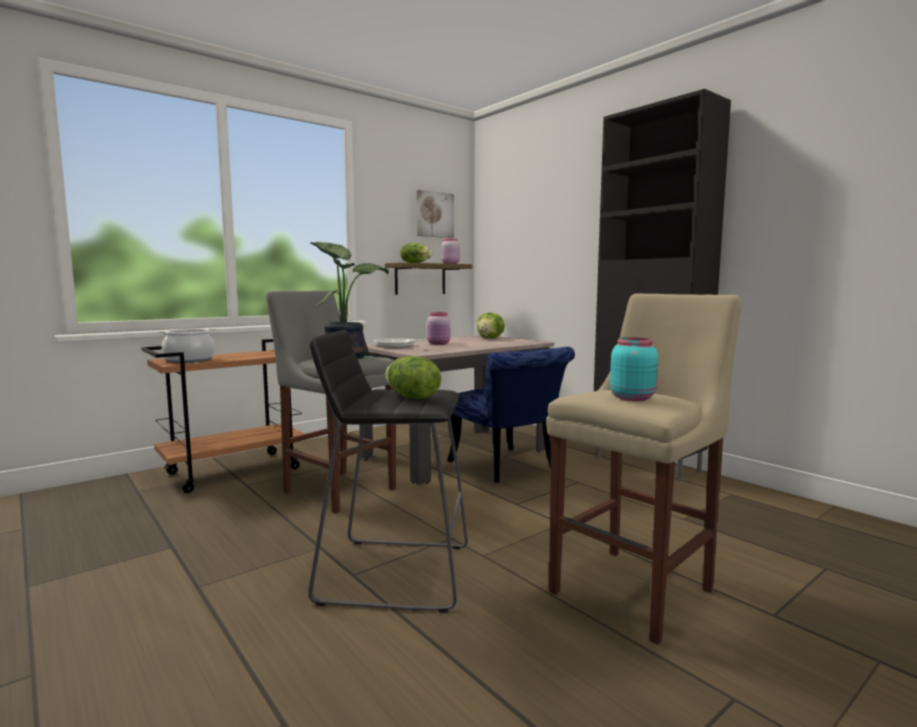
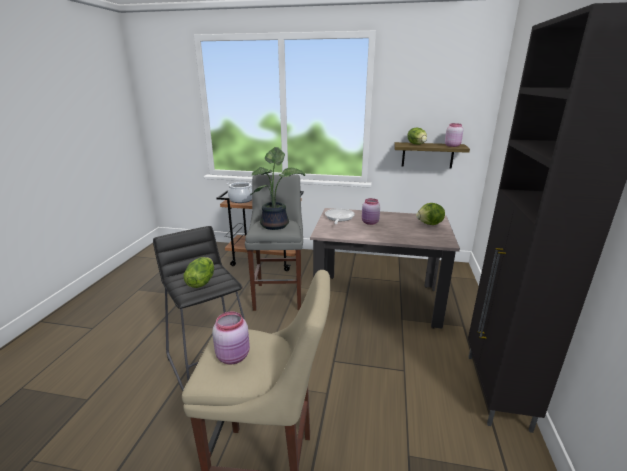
camera: 50 degrees right, 15 degrees up
(434, 214) = (450, 100): picture -> none
(507, 468) = (383, 330): blue chair -> none
(633, 398) = (234, 356): turquoise jar -> pink jar

